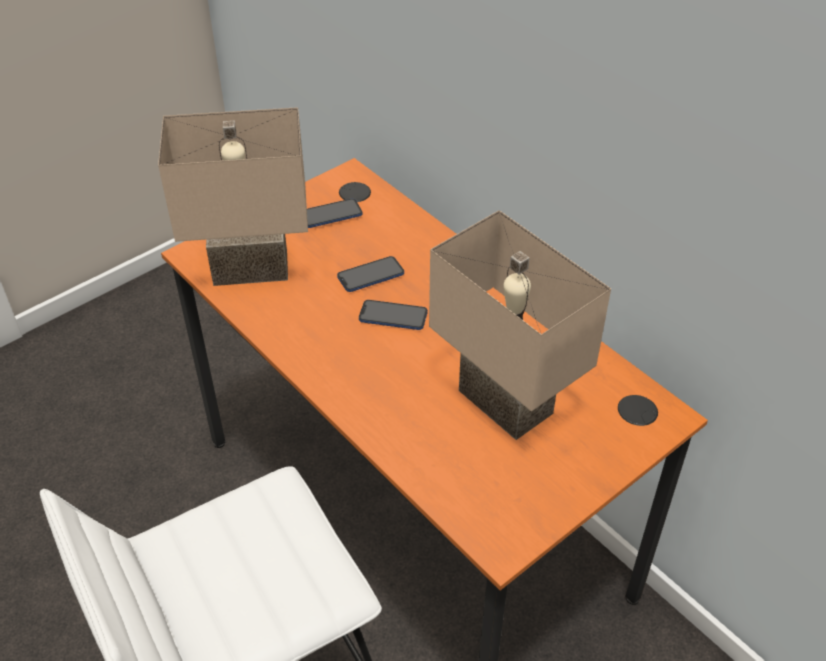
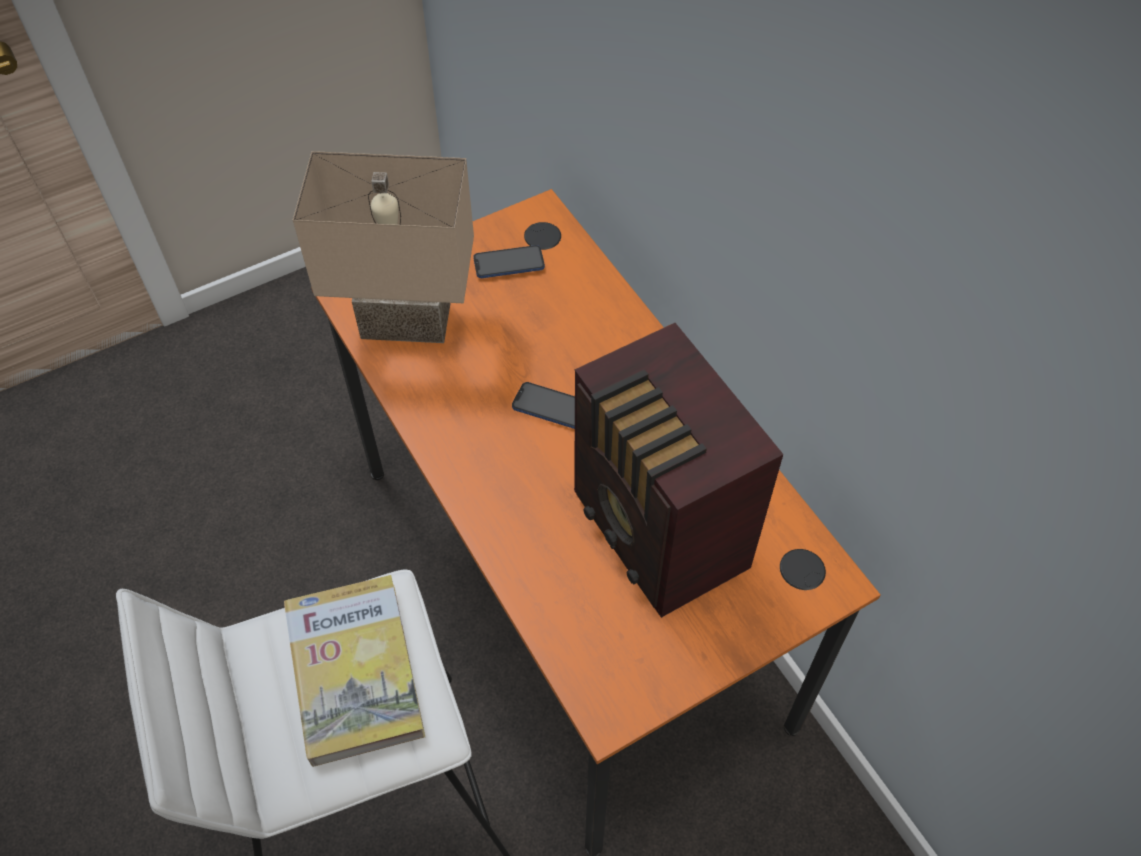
camera: 10 degrees right, 10 degrees up
(261, 552) = (354, 671): none -> book
(370, 275) = (537, 350): phone -> none
(509, 400) = (659, 534): beige table lamp -> radio

